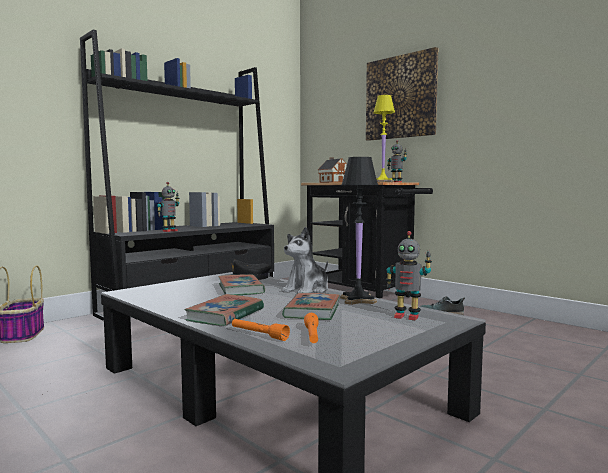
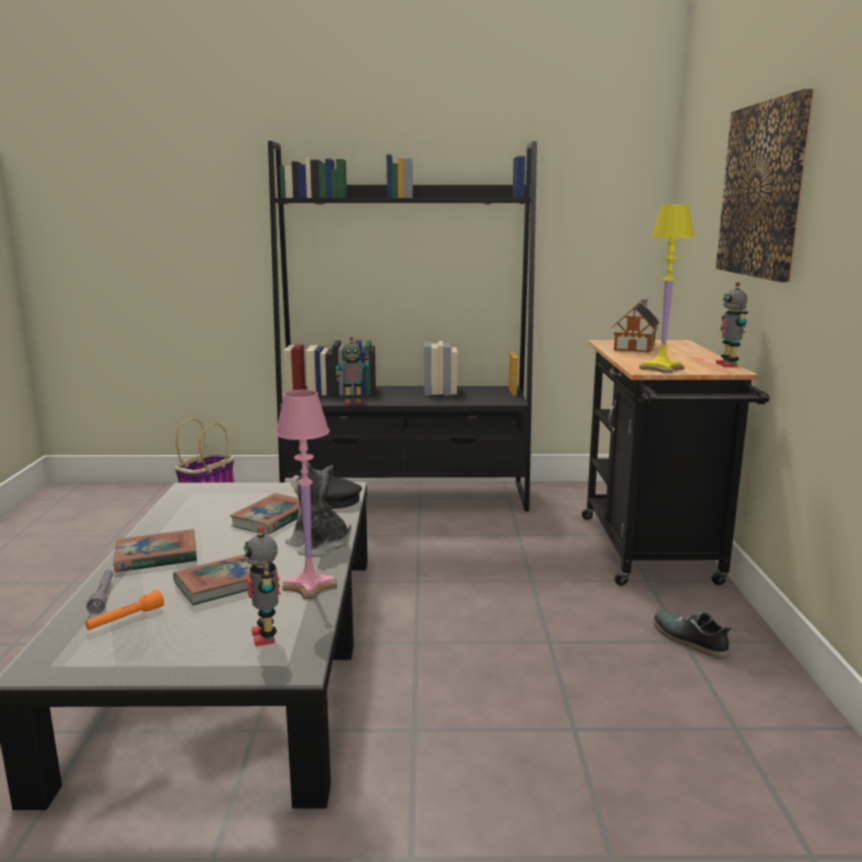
camera: 45 degrees right, 10 degrees up
(259, 335) = (103, 597): orange flashlight -> grey flashlight
(307, 290) = (319, 546): plush toy -> plush toy turned 45 degrees clockwise
(358, 300) = (309, 586): black table lamp -> pink table lamp

